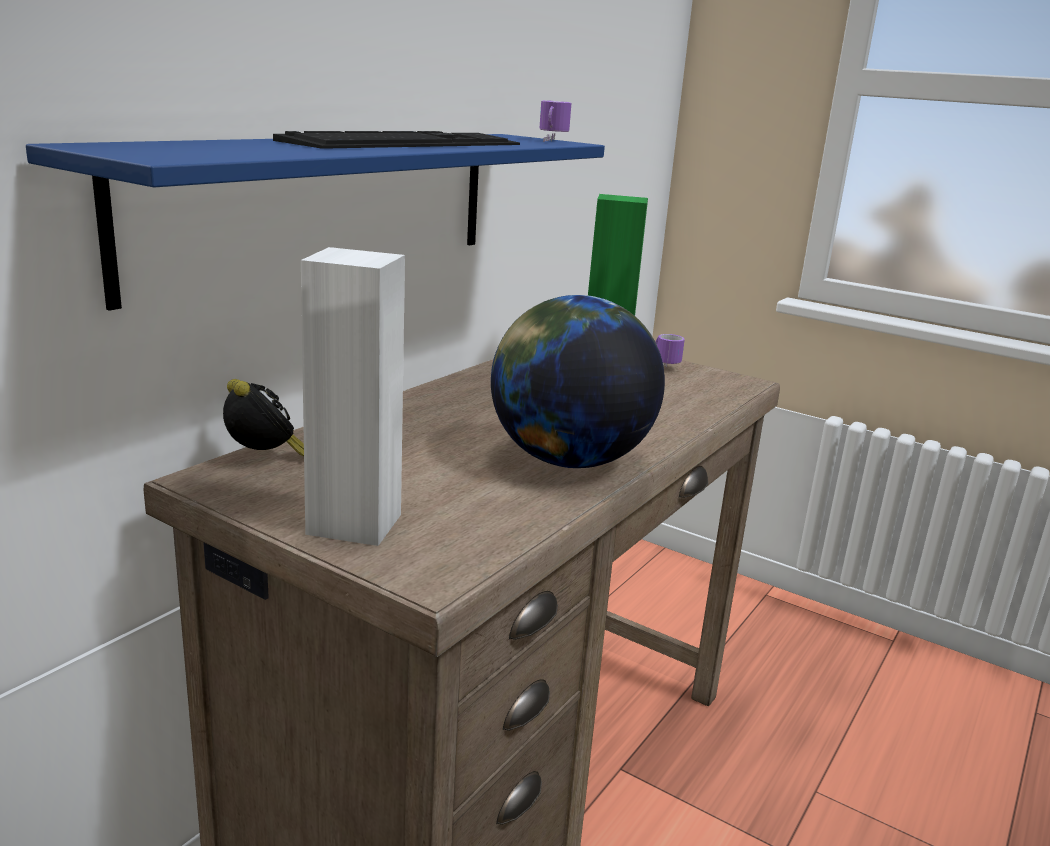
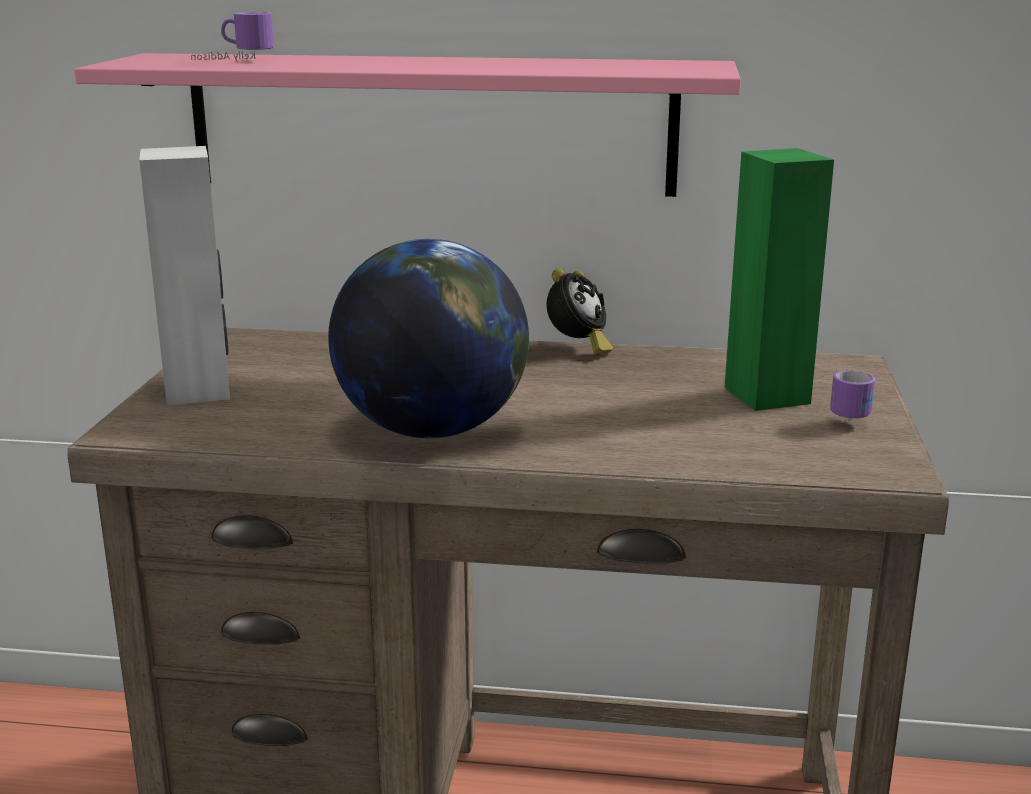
camera: 65 degrees right, 0 degrees up
(265, 459) = (289, 341): alarm clock -> alarm clock (578, 348)
(326, 205) = (431, 124): blue shelf -> pink shelf
(407, 143) = (445, 64): keyboard -> none
(549, 141) = (676, 70): mug -> mug (233, 61)

